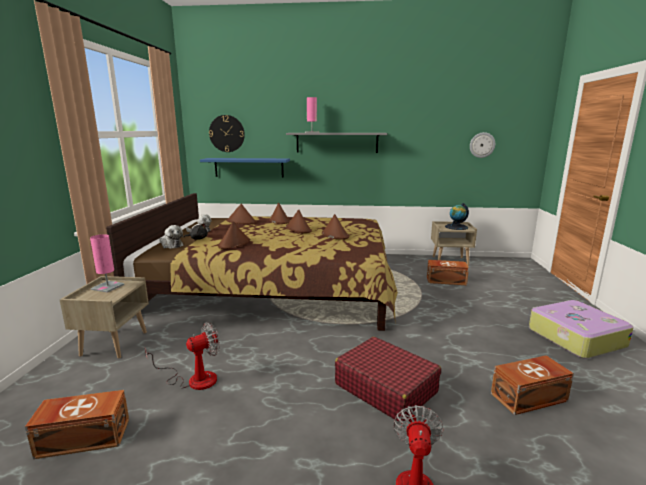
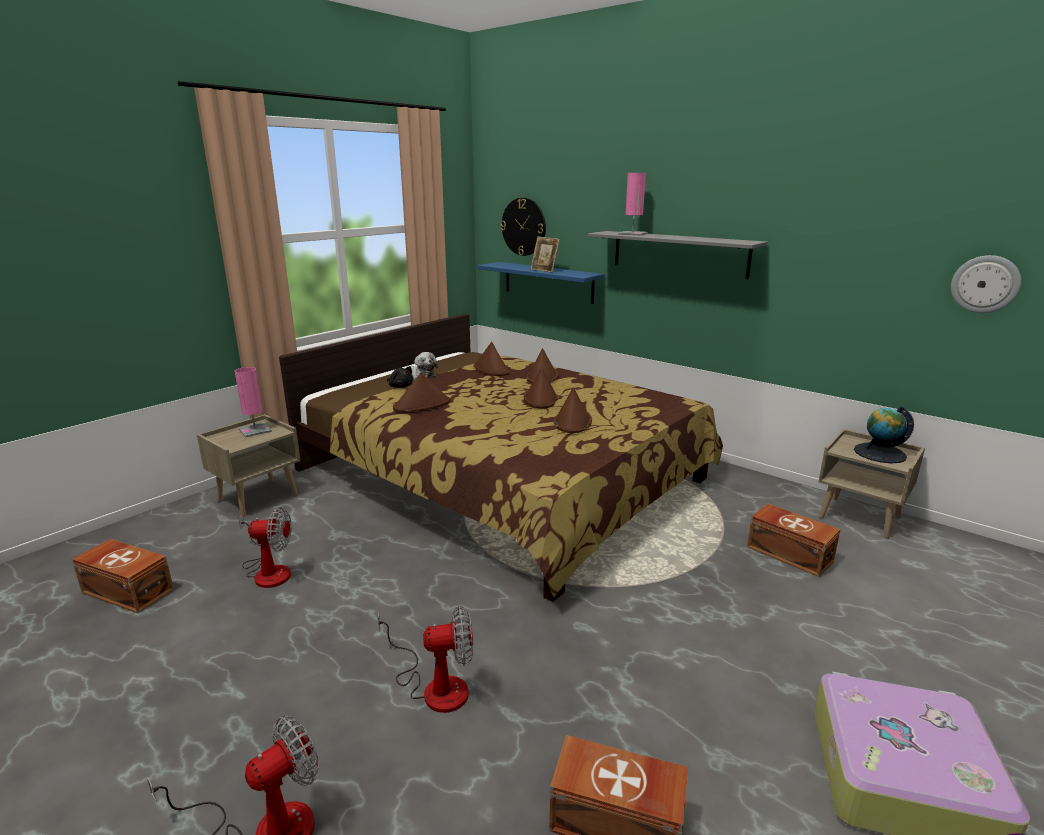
camera: 35 degrees right, 5 degrees up
(171, 245) = (363, 390): plush toy -> none
(252, 159) = (544, 270): none -> picture frame
(385, 388) = (435, 686): red suitcase -> fan

